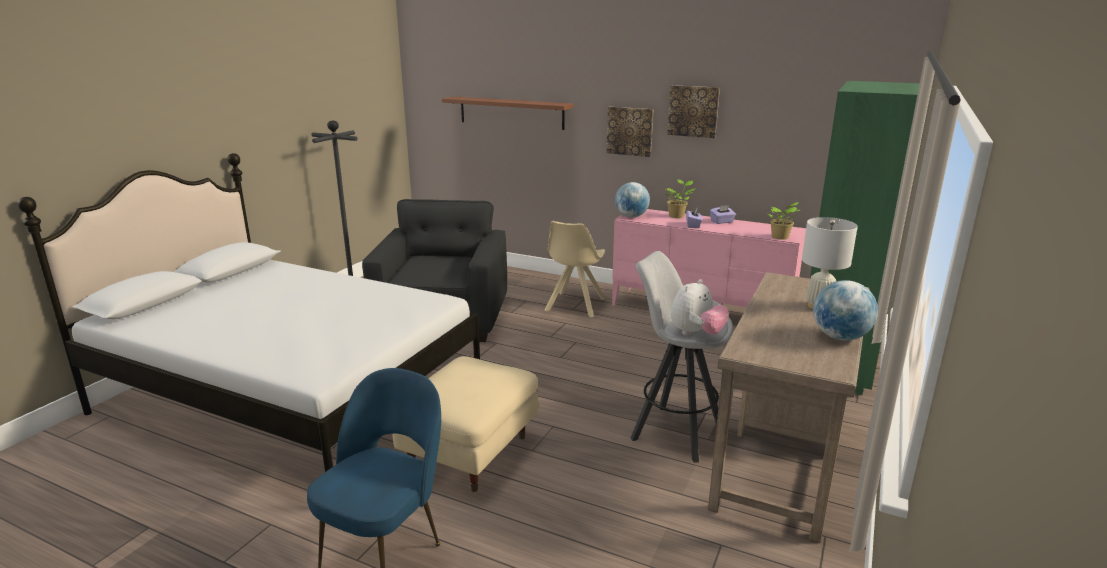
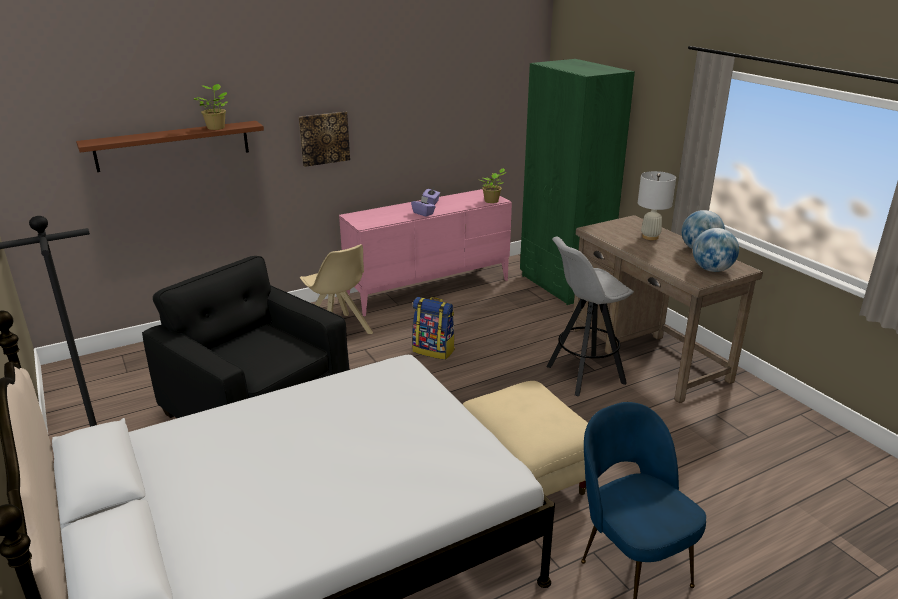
camera: 55 degrees left, 5 degrees up
(605, 348) = (434, 350): none -> backpack
(631, 216) = (364, 223): globe -> globe (712, 270)
(677, 216) = (392, 210): potted plant -> potted plant (216, 127)
(693, 111) = (383, 106): picture -> none
(696, 334) = (616, 288): plush toy -> none

